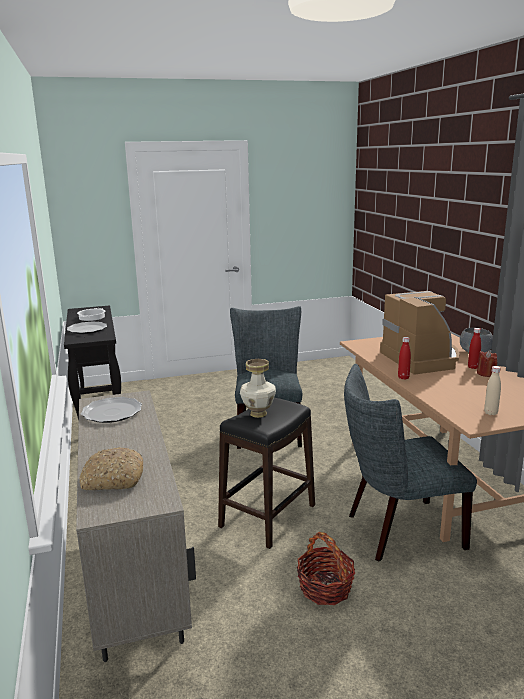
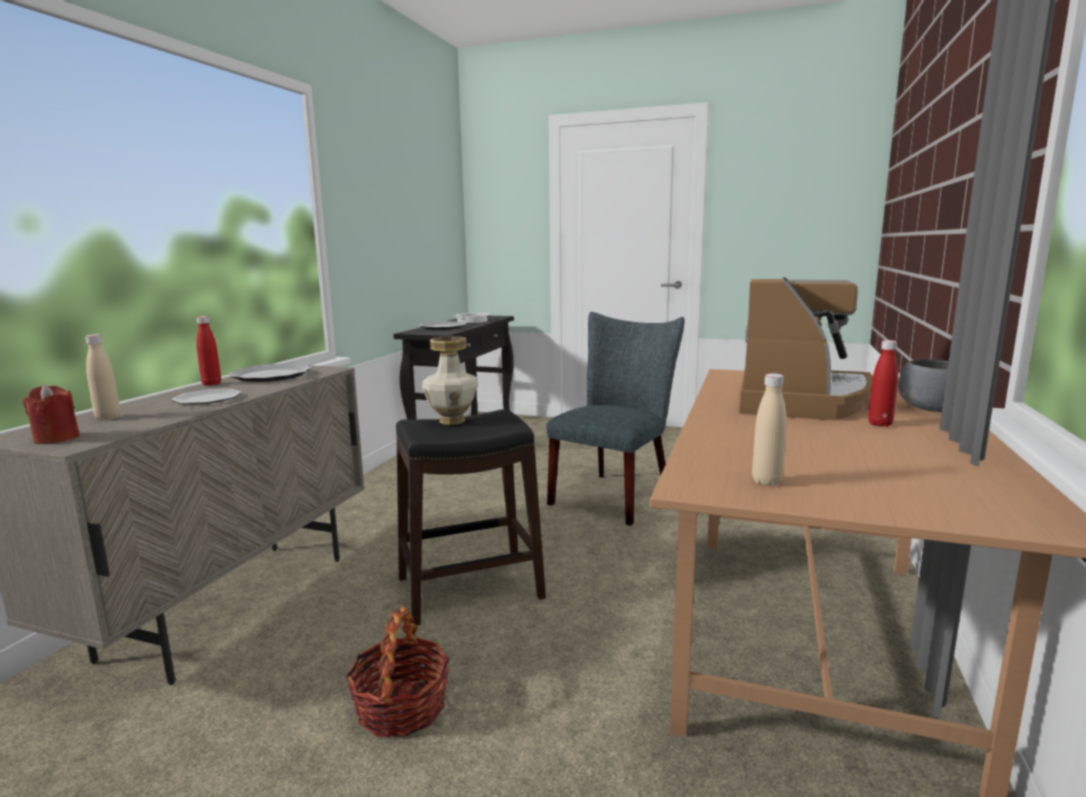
camera: 35 degrees right, 5 degrees down
(113, 479) = (108, 418): bread -> beige bottle
(133, 444) = (208, 399): none -> plate
(397, 531) = (615, 682): grey chair -> none
(403, 377) = (710, 414): red bottle -> red bottle (211, 384)
(485, 374) = (888, 435): red candle -> red candle (56, 438)

